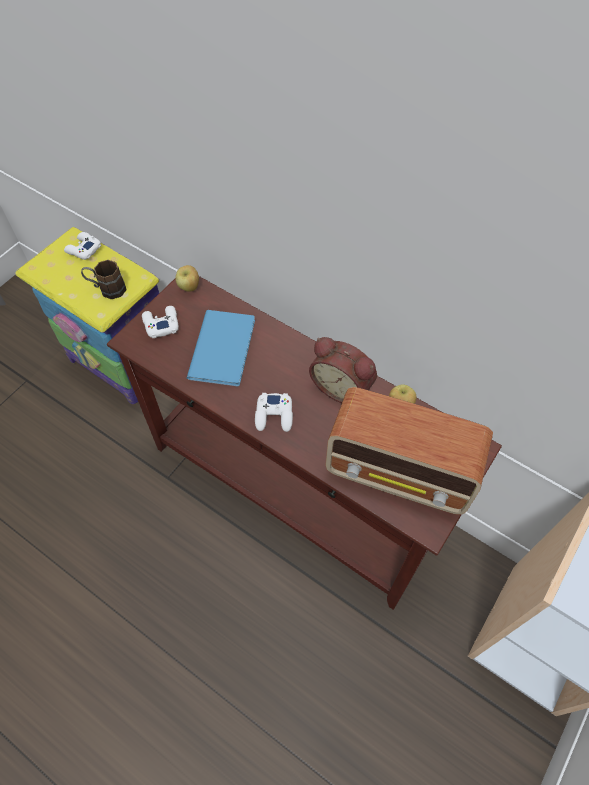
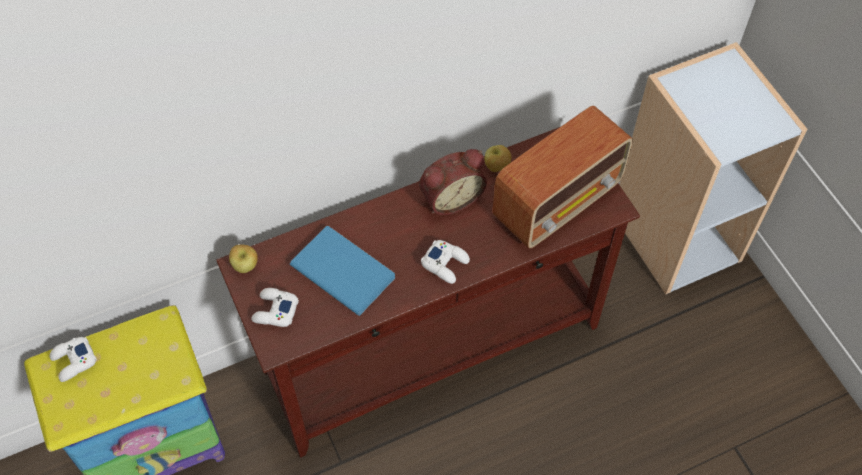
camera: 60 degrees left, 0 degrees up
(107, 289) = (154, 360): brown mug -> none

